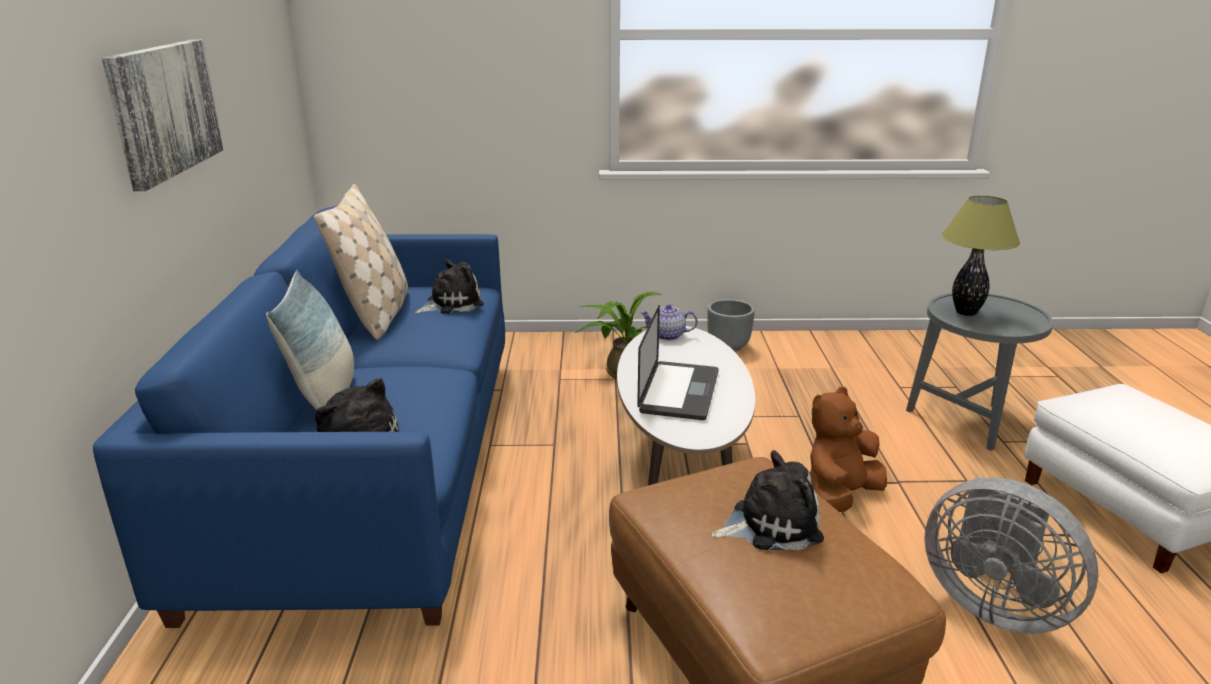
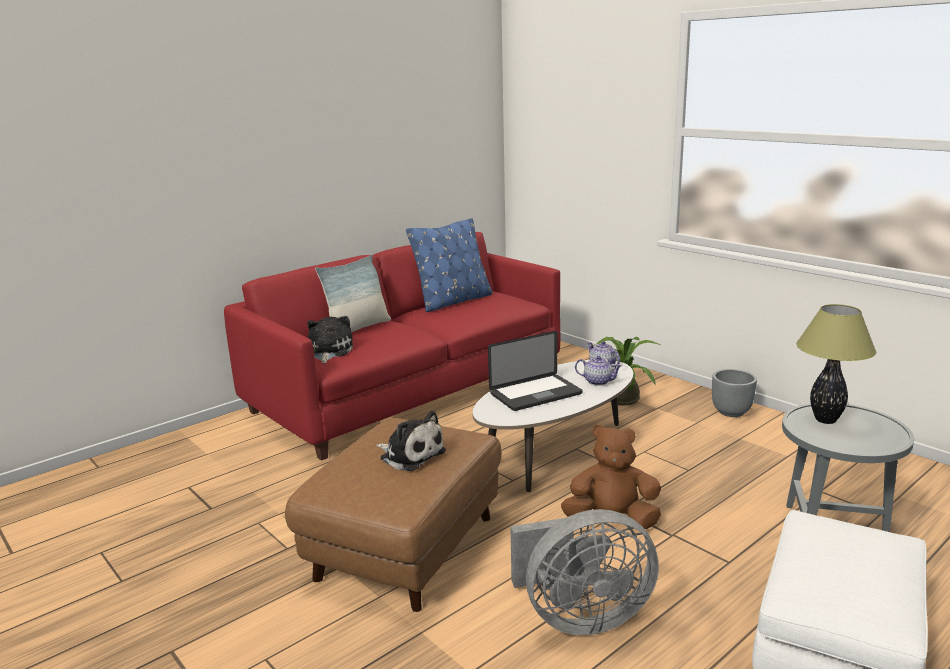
camera: 50 degrees right, 5 degrees down
(164, 110) = (339, 159): picture -> none
(372, 467) = (408, 389): blue sofa -> red sofa
(376, 315) = (453, 301): beige pillow -> blue pillow
(451, 303) = (498, 306): plush toy -> none
(700, 353) = (598, 381): none -> teapot
(993, 604) = (580, 617): grey fan -> grey fan turned 105 degrees counterclockwise

